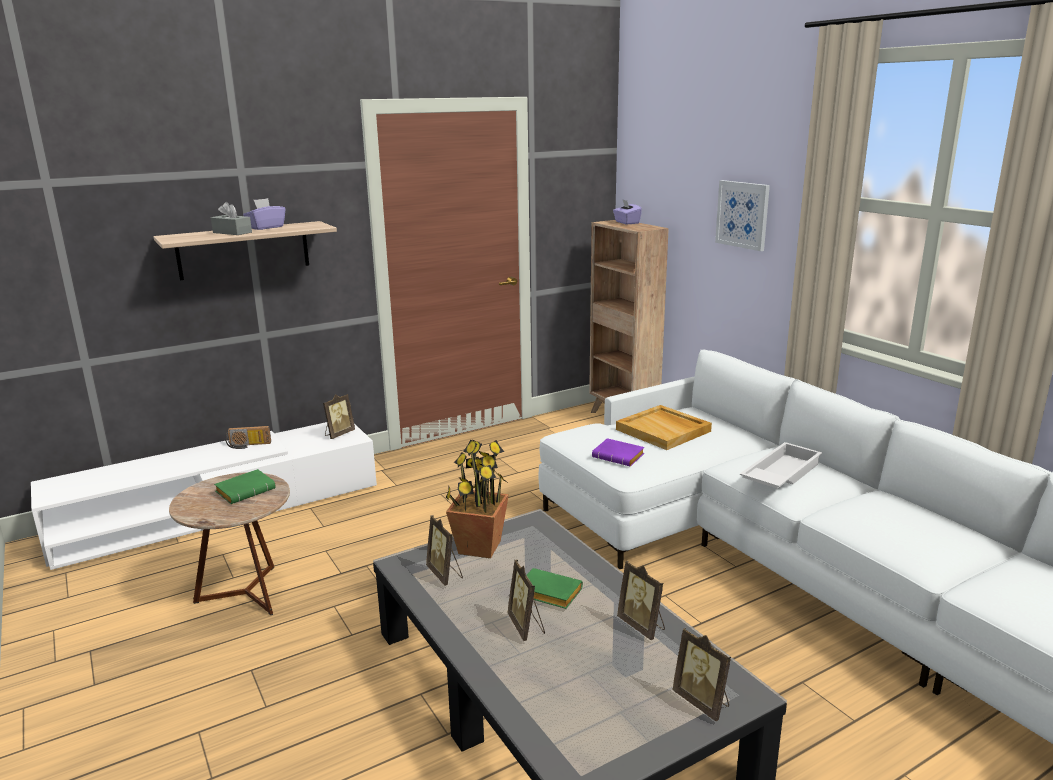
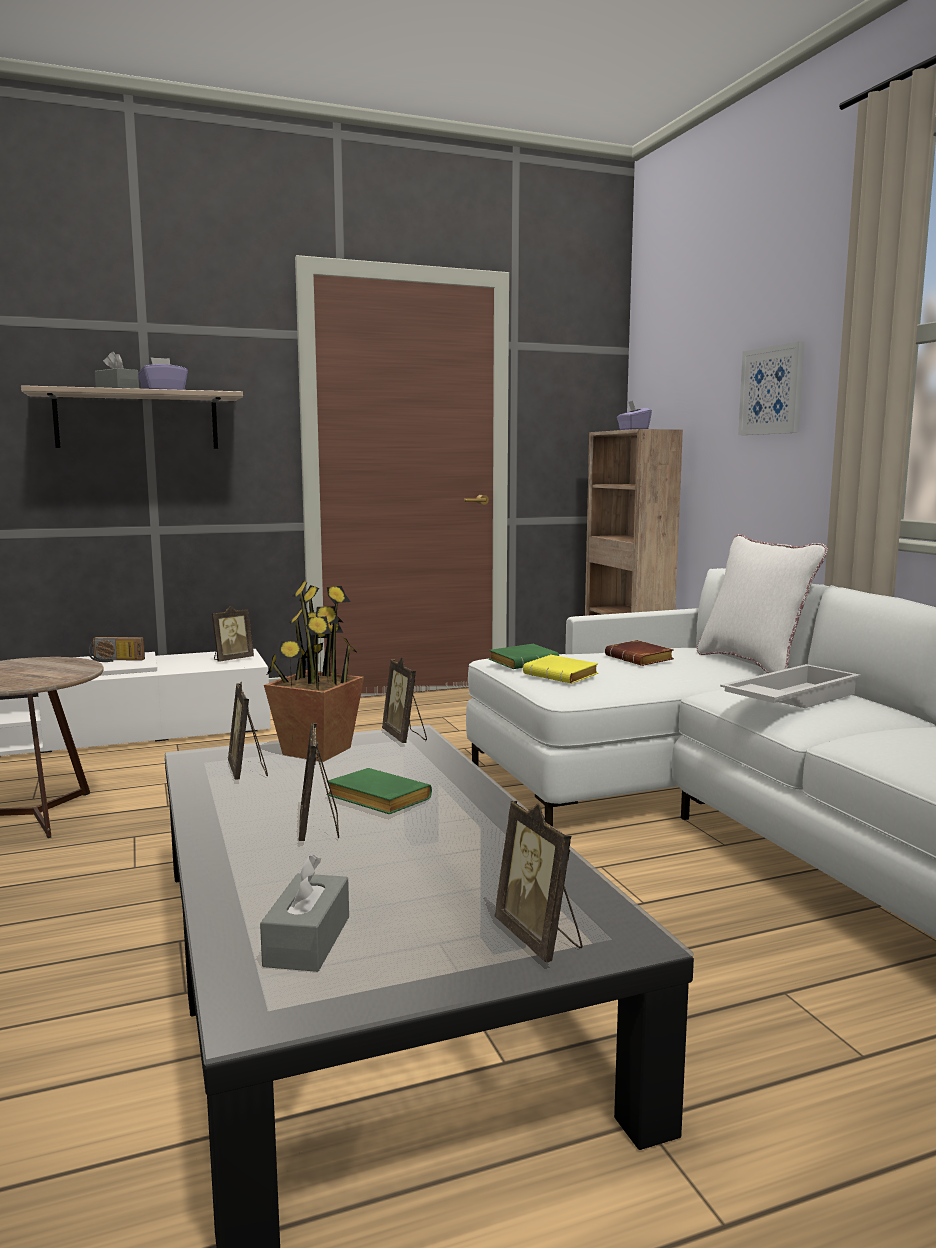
camera: 10 degrees right, 10 degrees down
(246, 490) = (47, 668): green book -> green book (524, 662)
(575, 723) = (307, 941): none -> grey tissue box
(620, 457) = (563, 676): purple book -> yellow book
(642, 626) = (496, 843): picture frame -> picture frame (405, 737)
(664, 430) = (641, 659): beige tray -> brown book
(740, 428) = (754, 663): none -> white pillow

